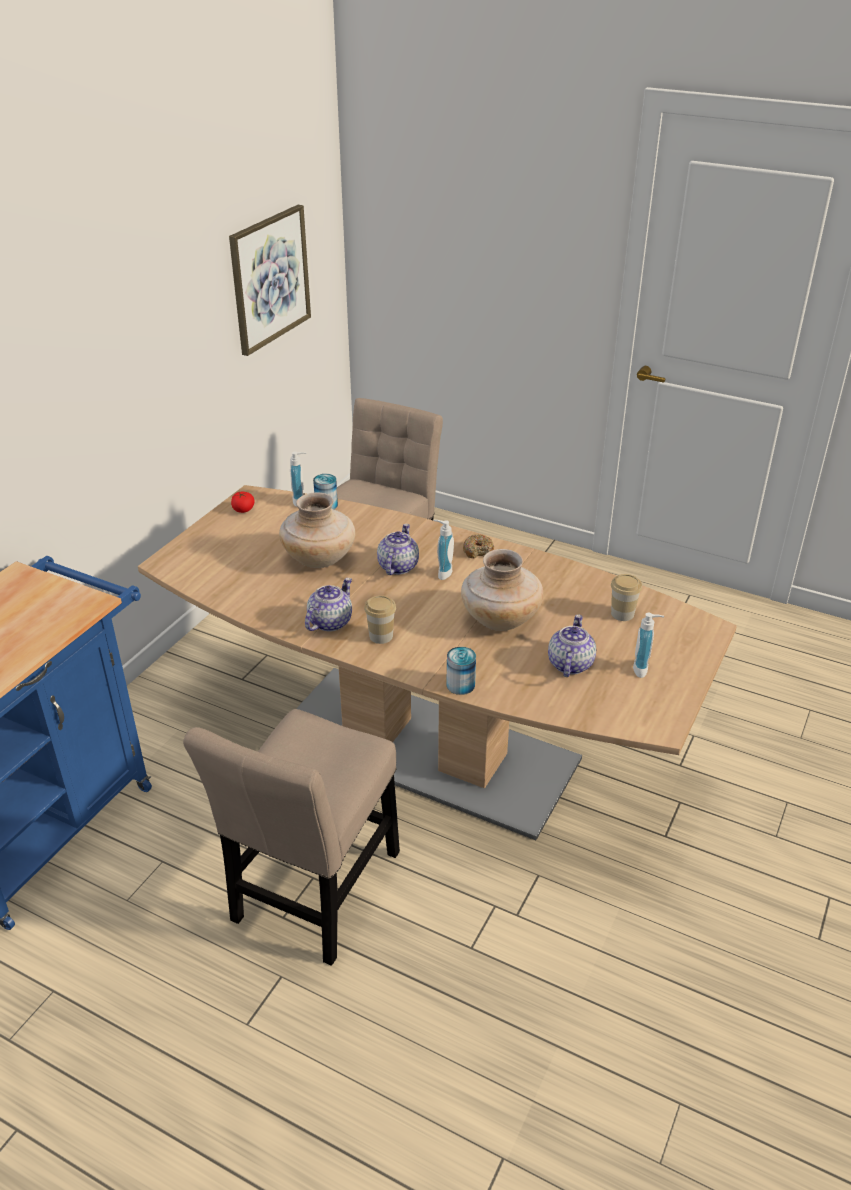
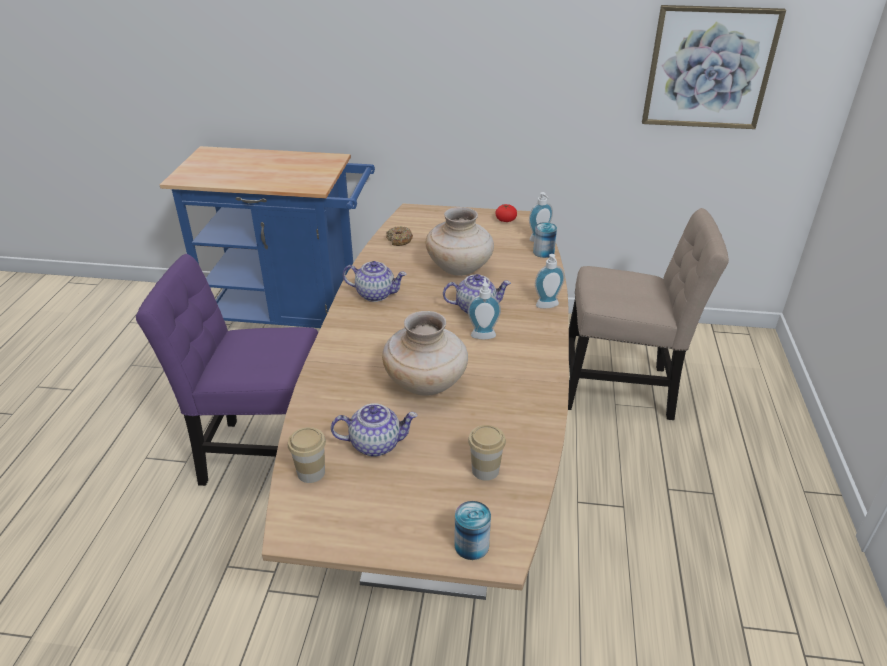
camera: 70 degrees right, 0 degrees up
(314, 894) = (262, 455): beige chair -> purple chair
(381, 636) = (368, 323): cup -> cup (311, 472)
(460, 685) = (317, 380): can -> can (471, 545)
(478, 551) = (534, 347): donut -> donut (399, 240)
(643, 669) = (390, 503): soap dispenser -> soap dispenser (548, 306)

